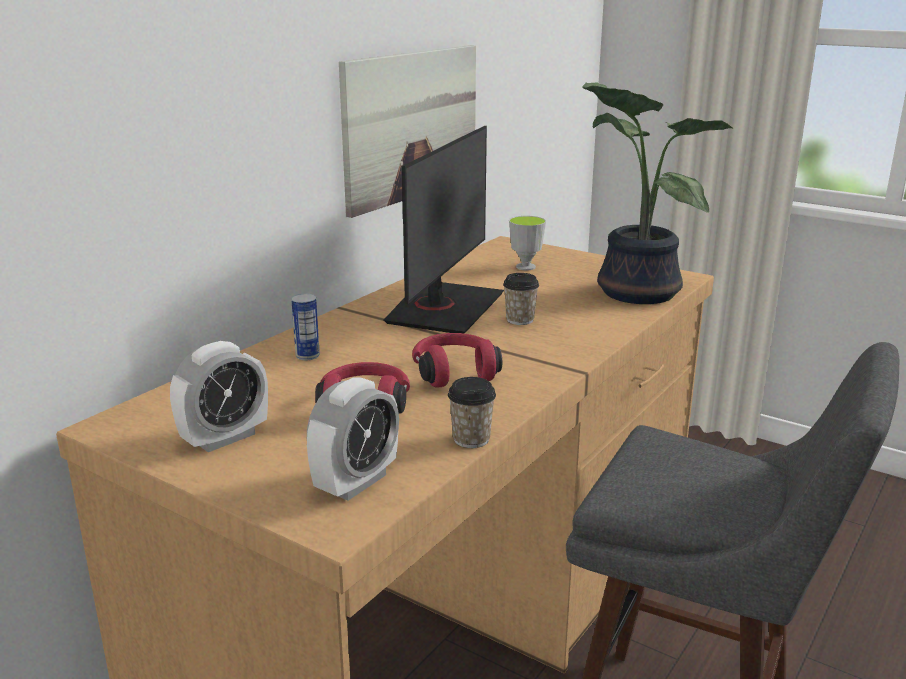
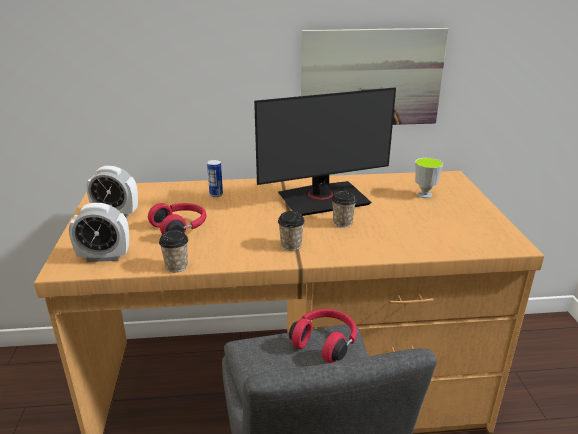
camera: 50 degrees right, 5 degrees up
(454, 372) = (246, 233): red headphones -> red headphones (325, 342)
(528, 360) = (291, 245): none -> cup
(632, 292) = (450, 238): potted plant -> none

